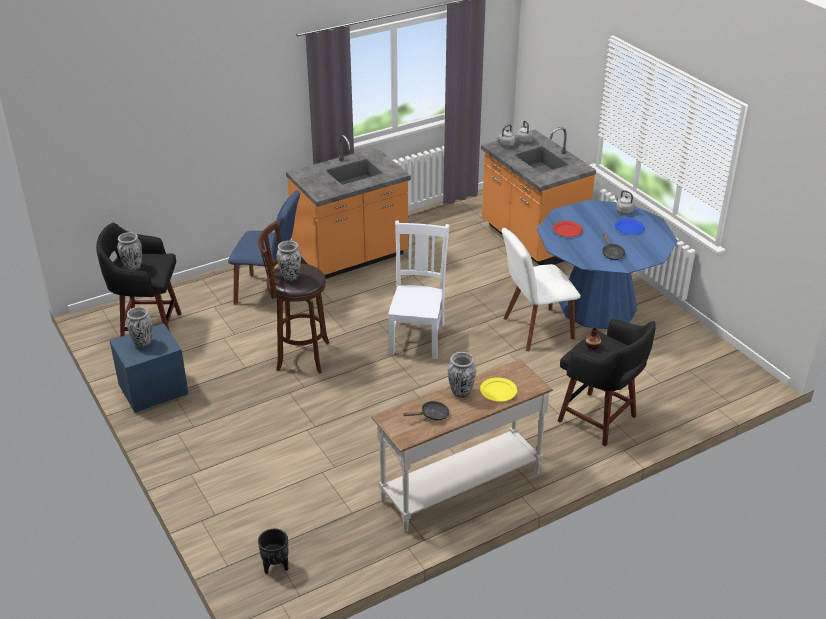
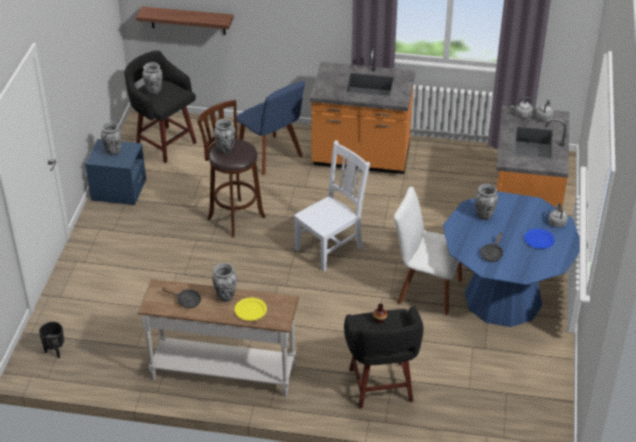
camera: 40 degrees right, 5 degrees up
(128, 179) = (188, 20): none -> shelf
(567, 230) = (484, 215): red plate -> vase

